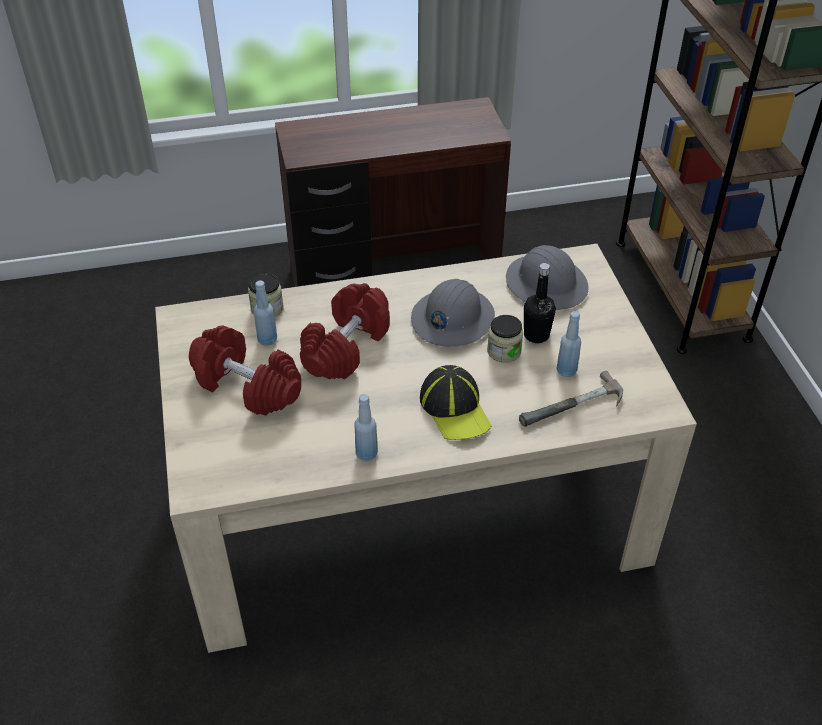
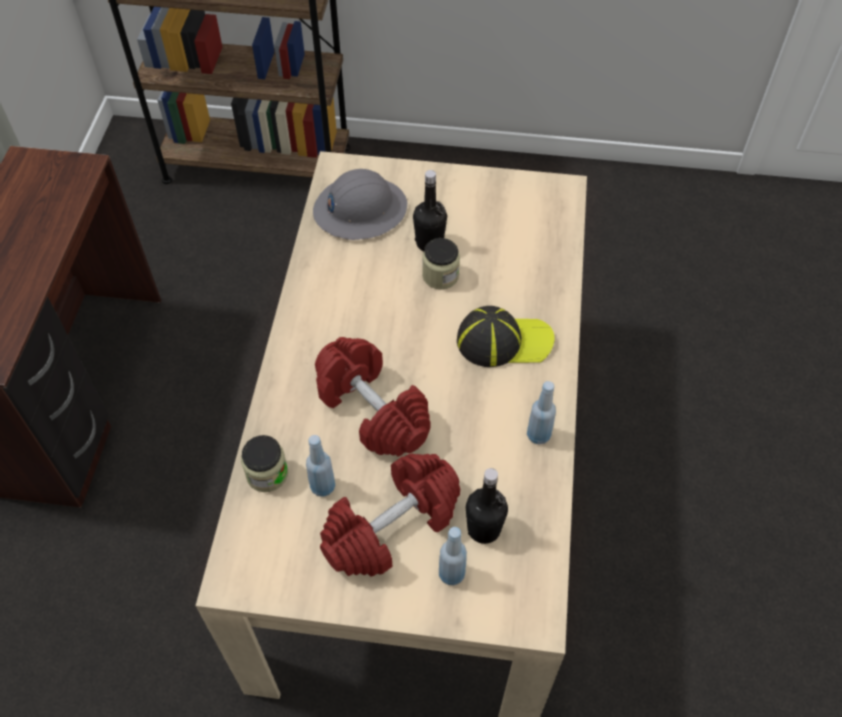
camera: 70 degrees left, 10 degrees up
(263, 440) = (484, 529): none -> black bottle
(452, 319) = (373, 302): grey hard hat -> none
(566, 370) = (488, 238): blue bottle -> blue bottle (451, 574)
(574, 409) = (539, 250): hammer -> none

